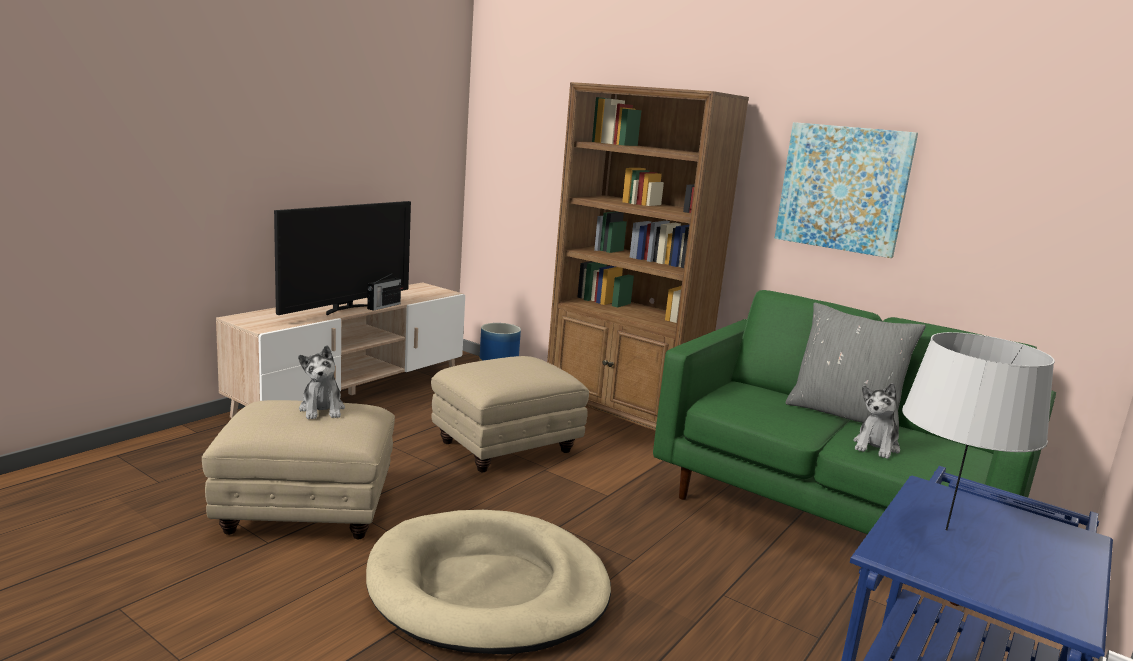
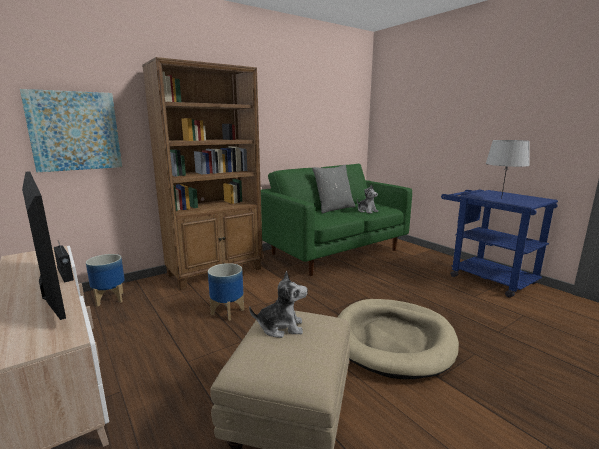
camera: 70 degrees left, 0 degrees up
(505, 448) = (228, 312): beige ottoman -> planter
(843, 188) = (282, 117): picture -> picture (75, 131)

